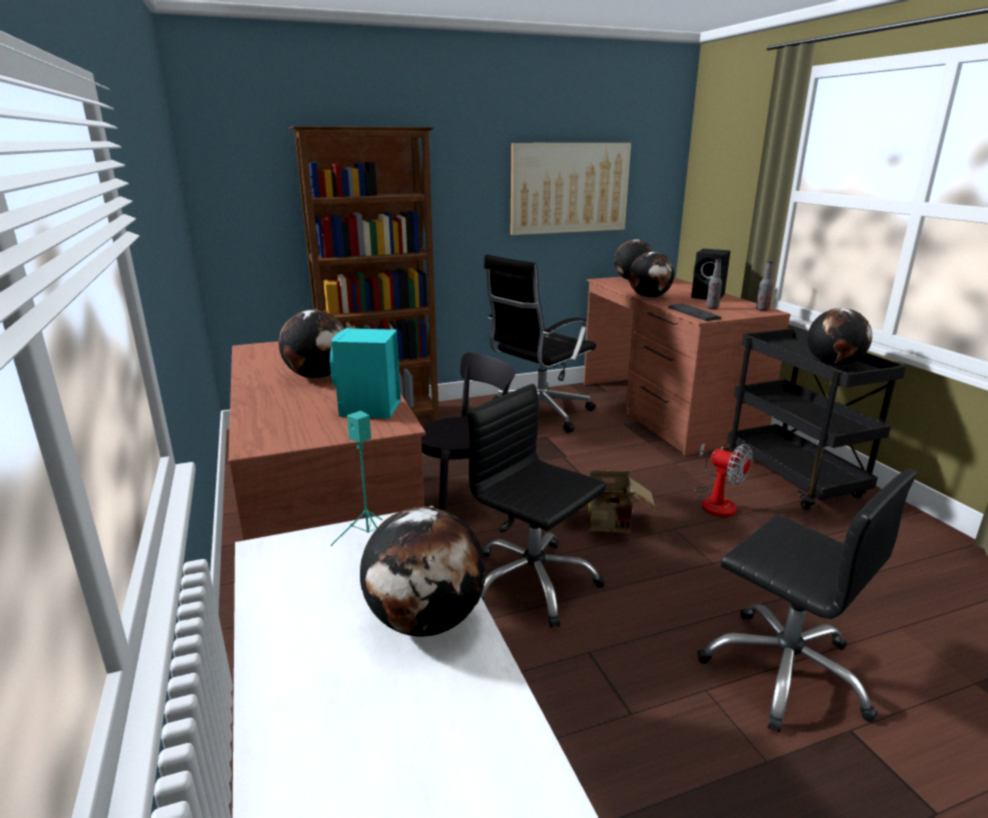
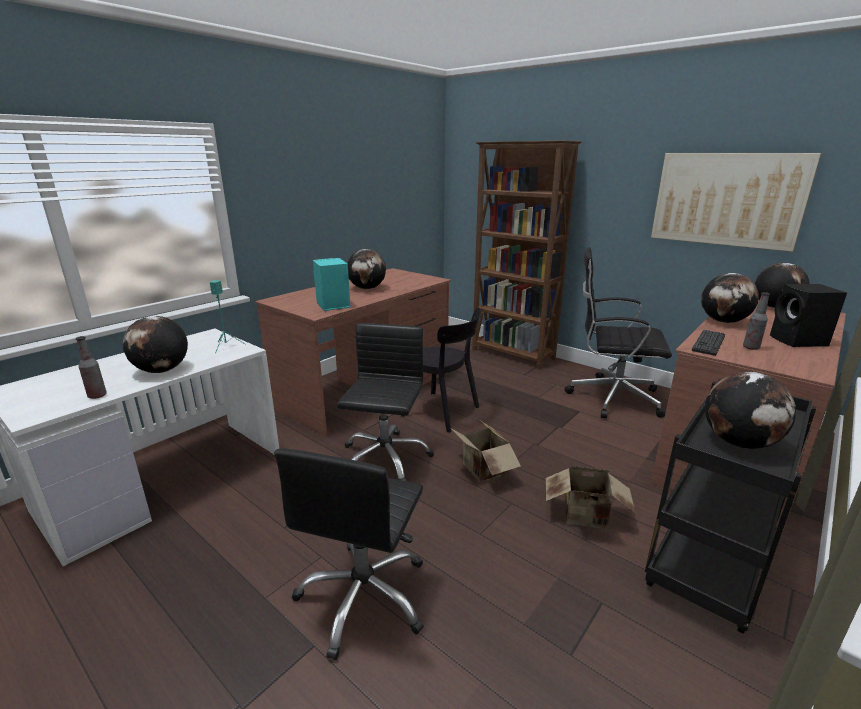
camera: 60 degrees right, 0 degrees up
(715, 501) = (586, 518): fan -> cardboard box
(762, 309) = (809, 369): bottle -> bottle (97, 396)

